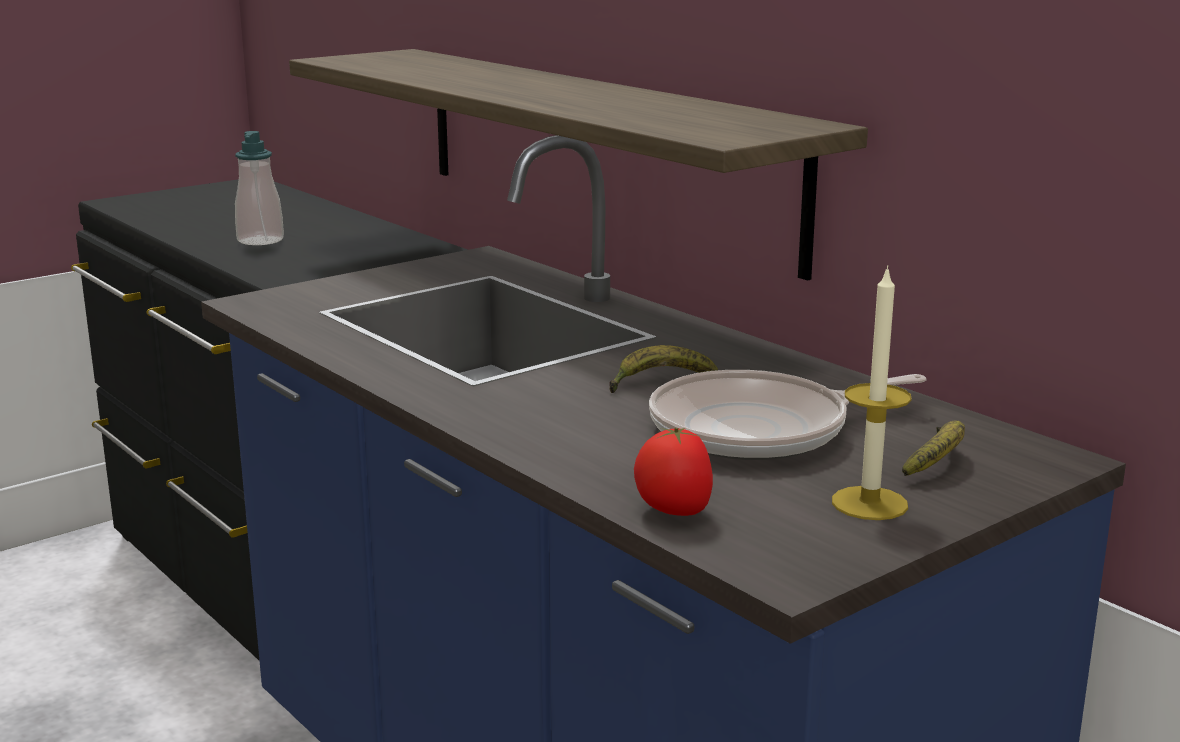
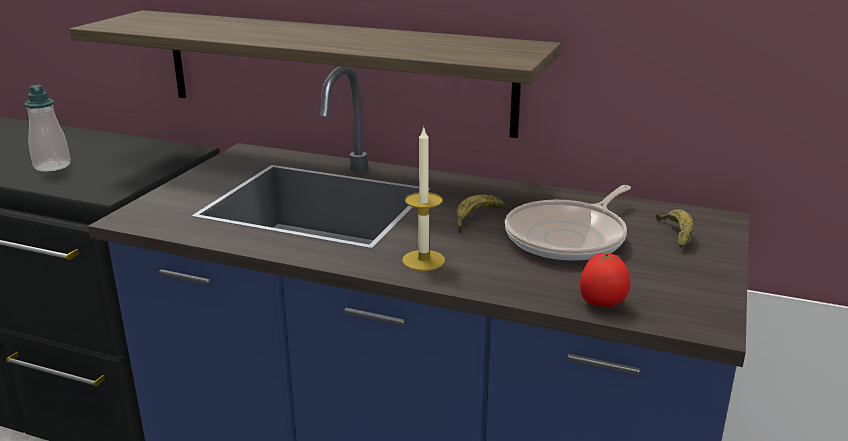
camera: 30 degrees left, 5 degrees up
(869, 503) = (682, 269): candle -> candle (423, 260)

